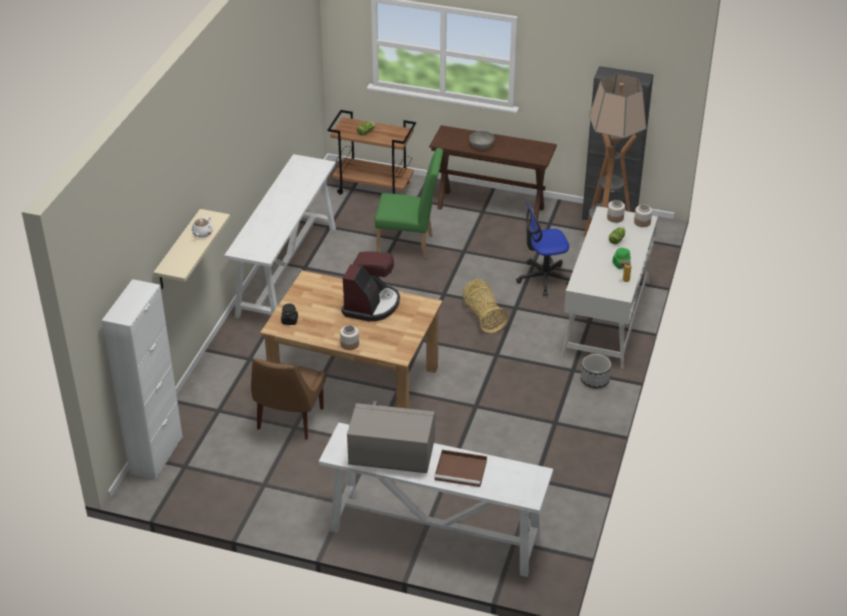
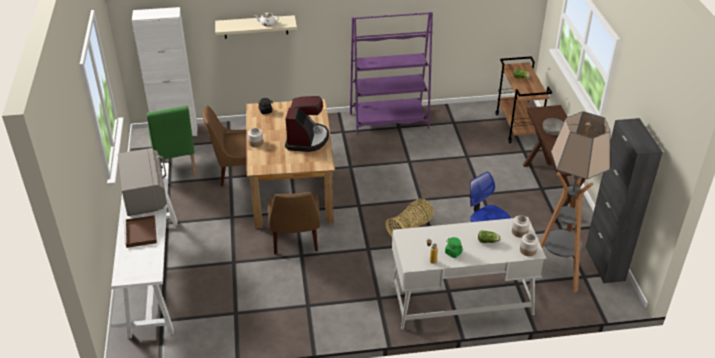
camera: 65 degrees right, 0 degrees up
(287, 270) = (389, 121): white console table -> purple bookcase
(371, 304) = (307, 139): coffee machine -> coffee machine turned 75 degrees counterclockwise
(409, 246) = (464, 165): green chair -> green chair (176, 170)
(449, 404) = (295, 241): none -> brown chair
(595, 381) = (374, 315): planter -> none

